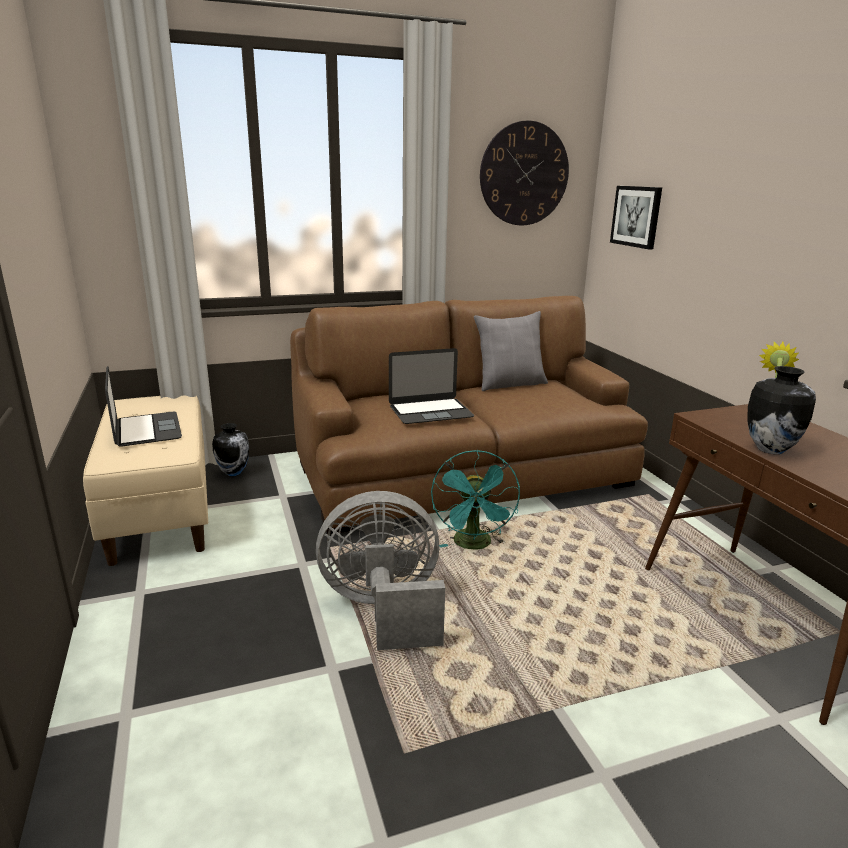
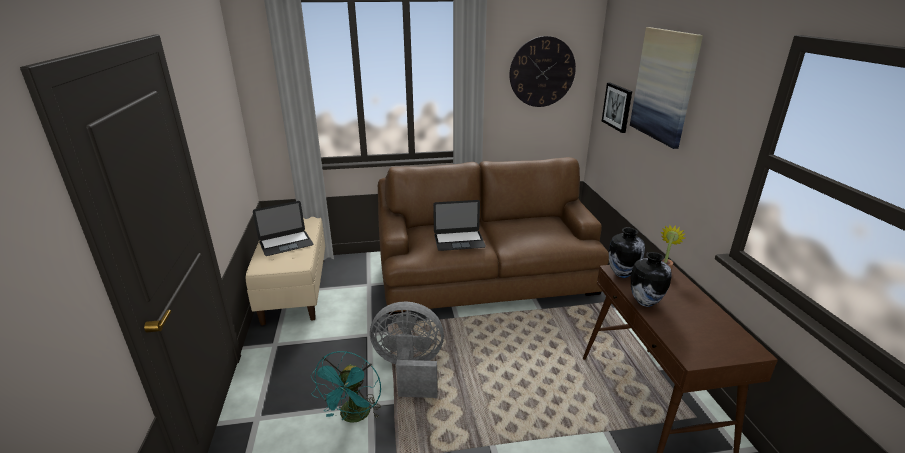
camera: 10 degrees right, 5 degrees up
(147, 429) = (286, 243): laptop -> laptop turned 75 degrees clockwise
(234, 473) = (342, 265): vase -> vase (622, 274)
(474, 545) = (477, 331): turquoise fan -> turquoise fan (354, 417)
(509, 384) = (520, 219): grey pillow -> none
(722, 164) = (664, 86): none -> picture

